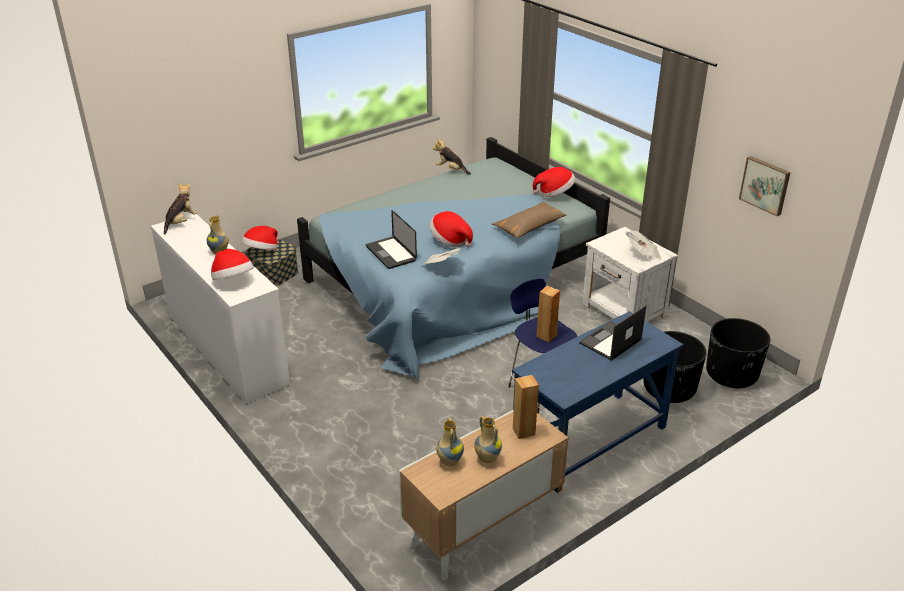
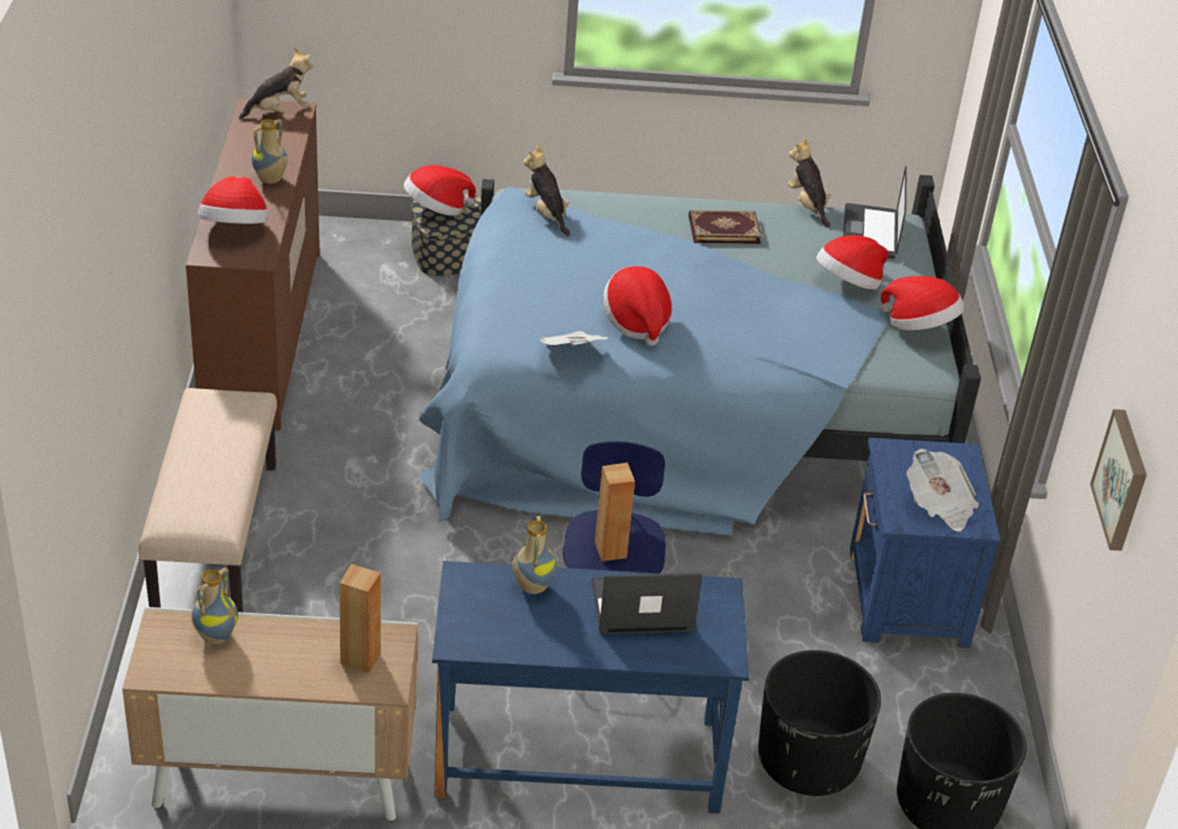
camera: 35 degrees right, 5 degrees up
(227, 349) = (263, 335): white dresser -> brown dresser
(318, 447) = (214, 537): none -> beige bench
(352, 217) = (546, 214): none -> plush toy
(391, 253) = (524, 298): laptop -> laptop (870, 233)
(431, 192) = (724, 229): none -> book
(486, 459) = (264, 663): vase -> vase (532, 586)
(507, 191) = (848, 284): none -> hat
(529, 226) = (797, 362): brown pillow -> none
(624, 311) = (906, 598): white nightstand -> blue nightstand

